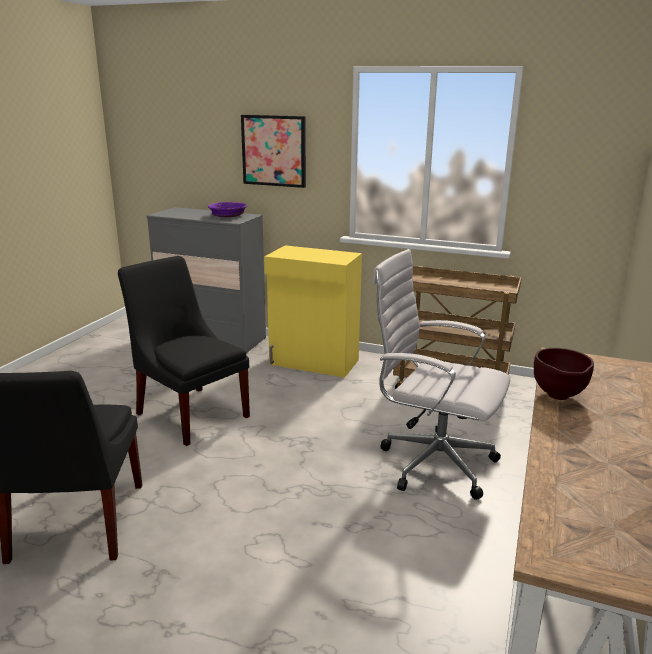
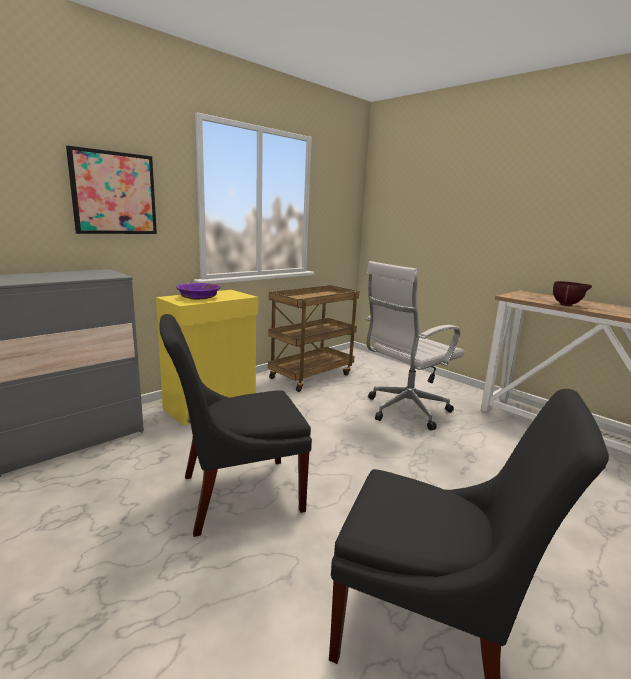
camera: 65 degrees left, 5 degrees down
(228, 216) = (81, 273): purple bowl -> purple bowl (198, 297)

